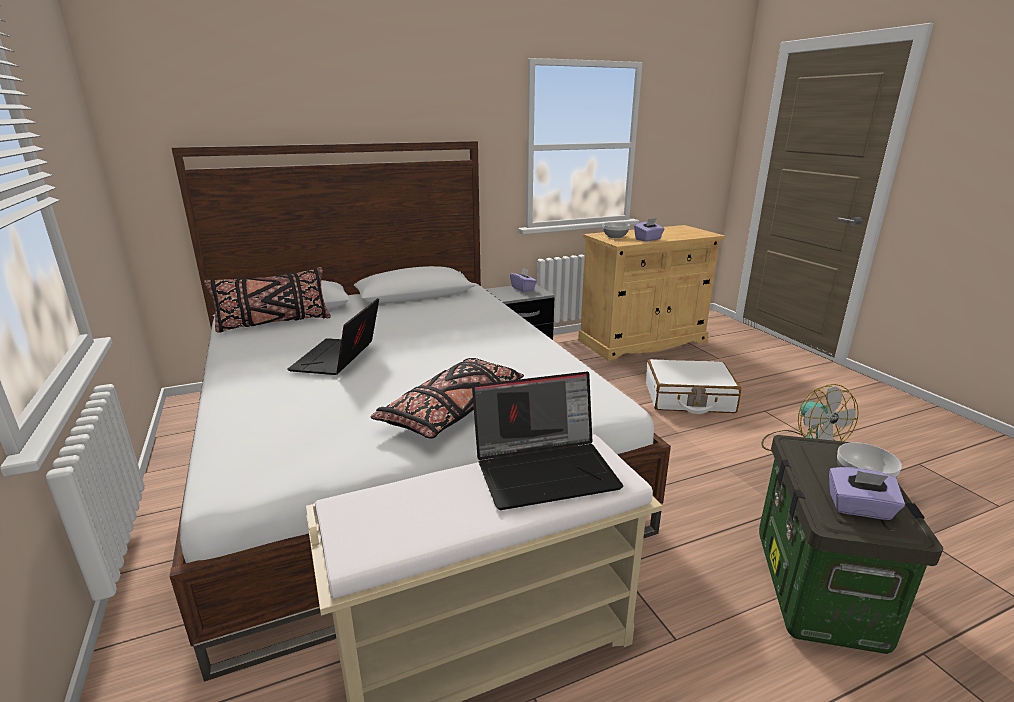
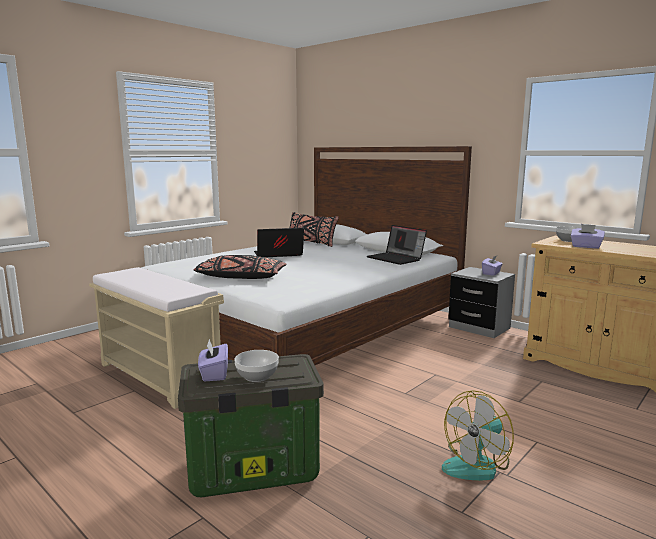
camera: 65 degrees right, 10 degrees down
(546, 469) = (174, 286): laptop -> laptop (396, 259)
(688, 398) = (502, 400): white suitcase -> none

